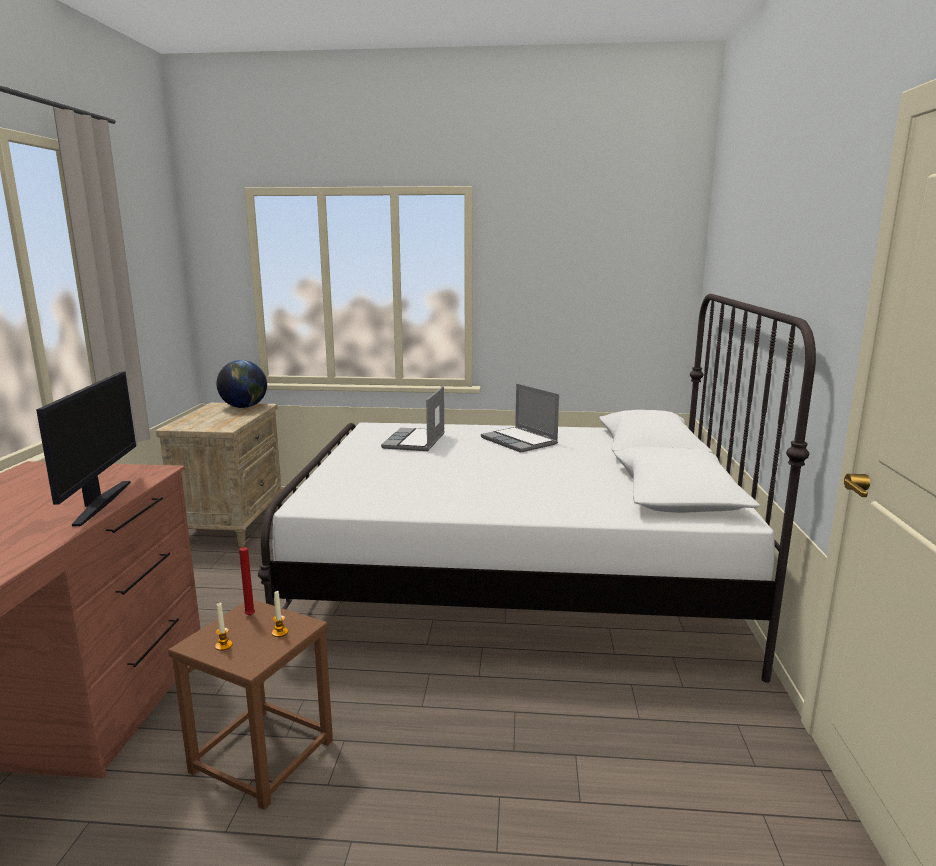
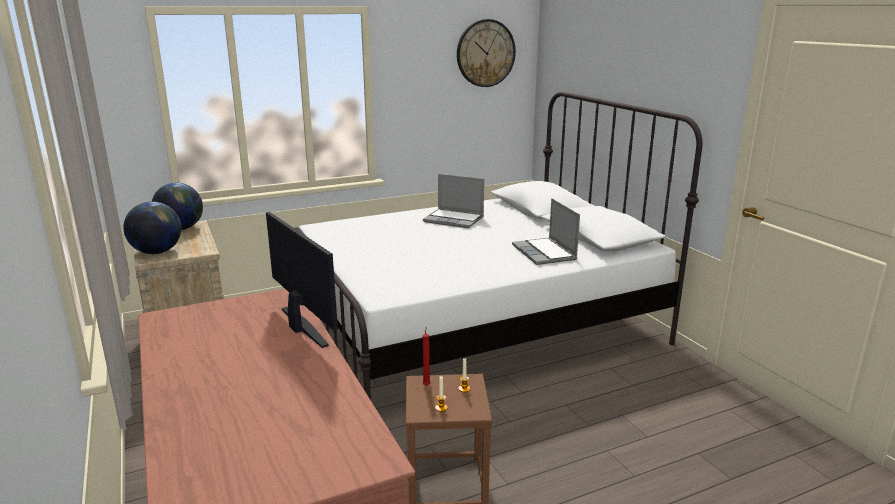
camera: 30 degrees left, 5 degrees up
(190, 422) = (157, 252): none -> globe
(415, 441) = (378, 234): laptop -> laptop (545, 253)
(626, 244) = (485, 53): none -> wall clock

